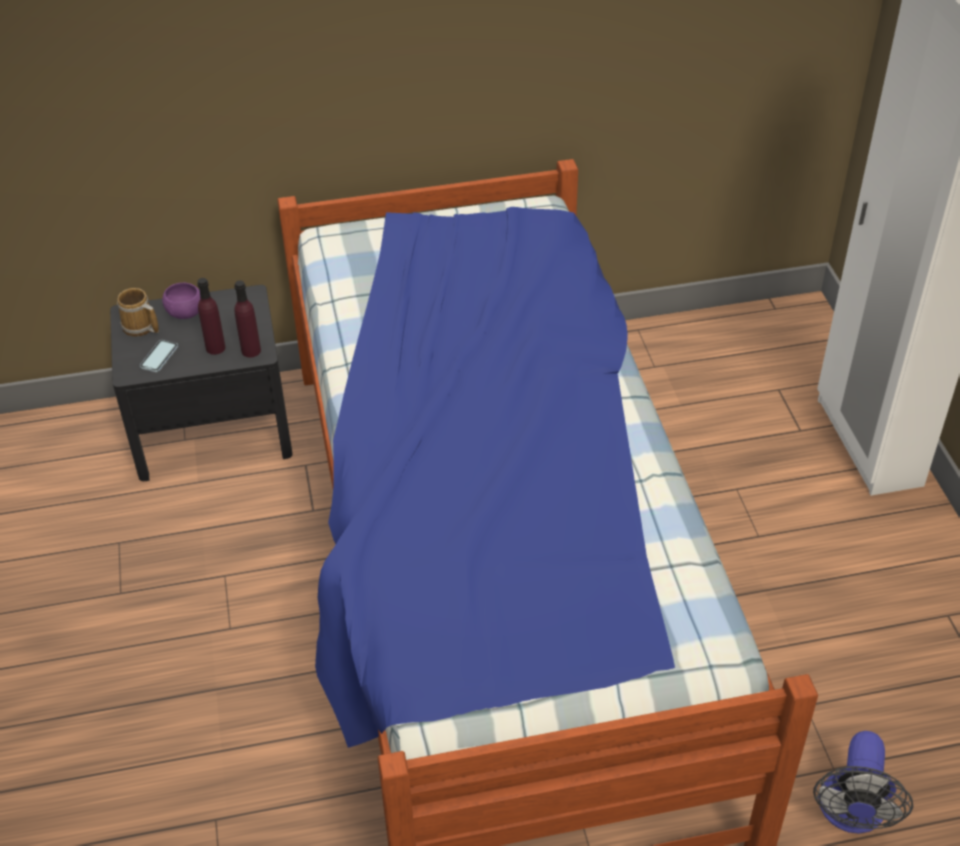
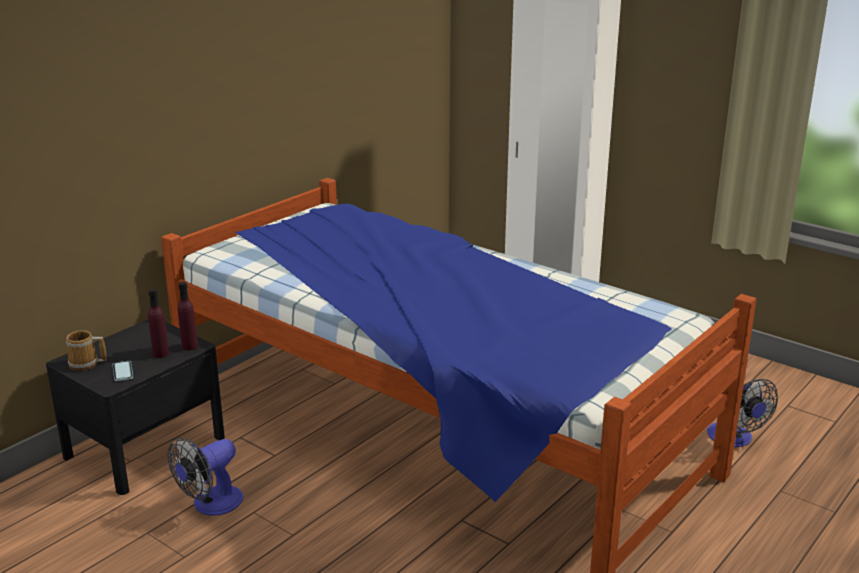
camera: 40 degrees left, 20 degrees down
(186, 313) = (113, 347): purple bowl -> none
(198, 541) = (210, 505): none -> fan

